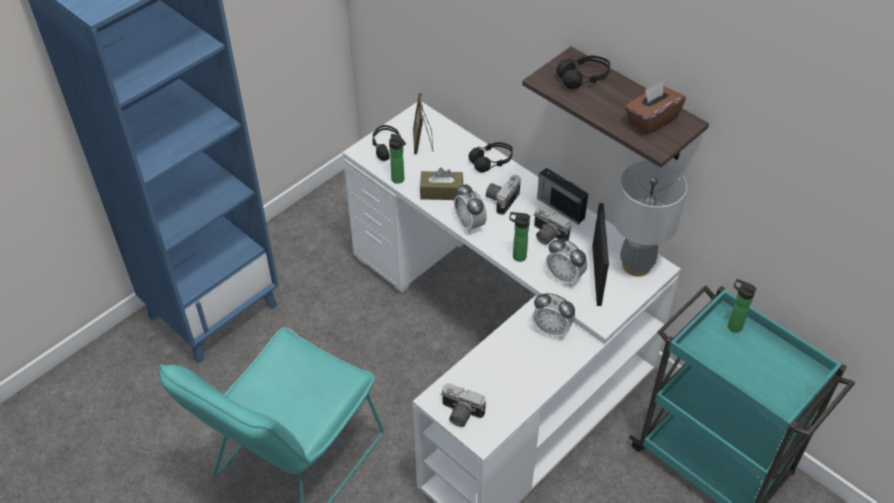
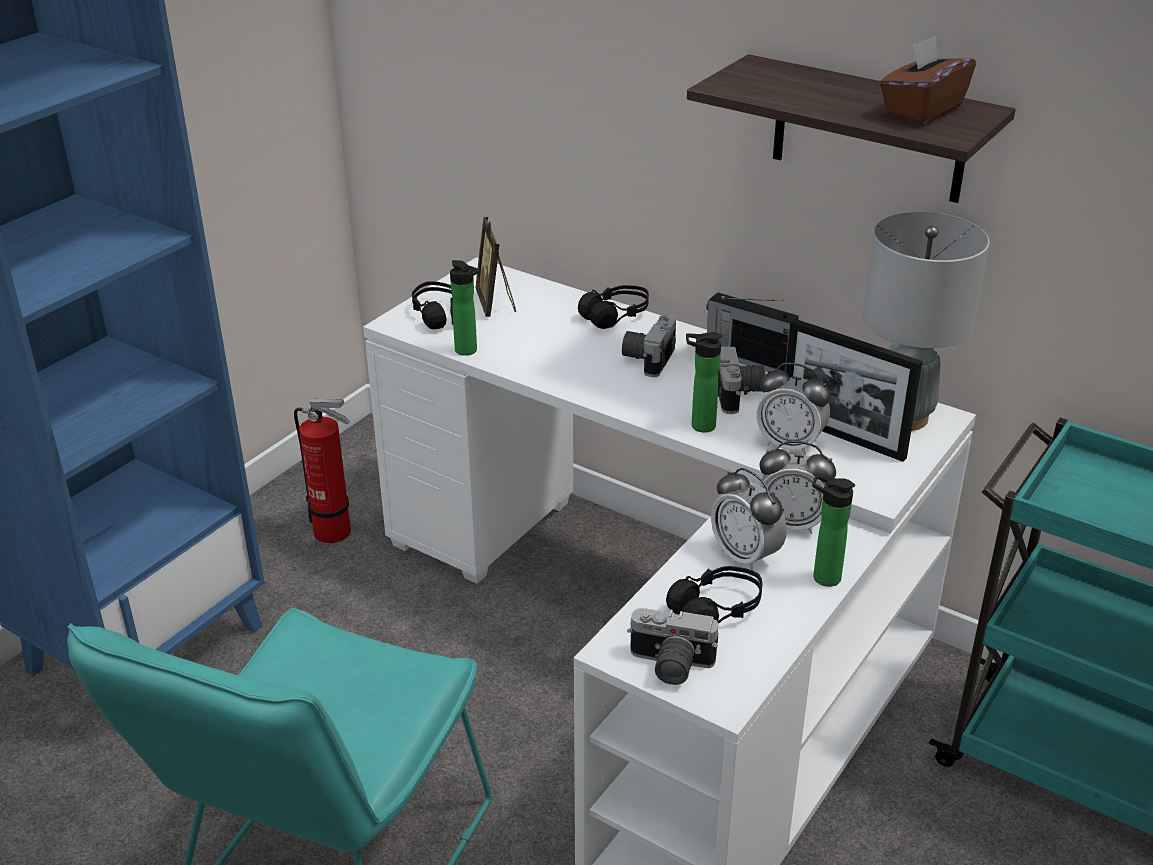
camera: 10 degrees left, 15 degrees down
(327, 246) = (336, 533): none -> fire extinguisher
(441, 192) = (544, 359): brown tissue box -> none
(469, 224) = (605, 394): alarm clock -> alarm clock (745, 556)
(547, 235) = (739, 395): camera -> camera turned 120 degrees counterclockwise
(583, 78) = (786, 80): black headphones -> black headphones (716, 610)
(596, 275) = (842, 436): picture frame -> picture frame turned 135 degrees clockwise
(732, 325) = (1099, 473): bottle -> bottle (822, 577)

